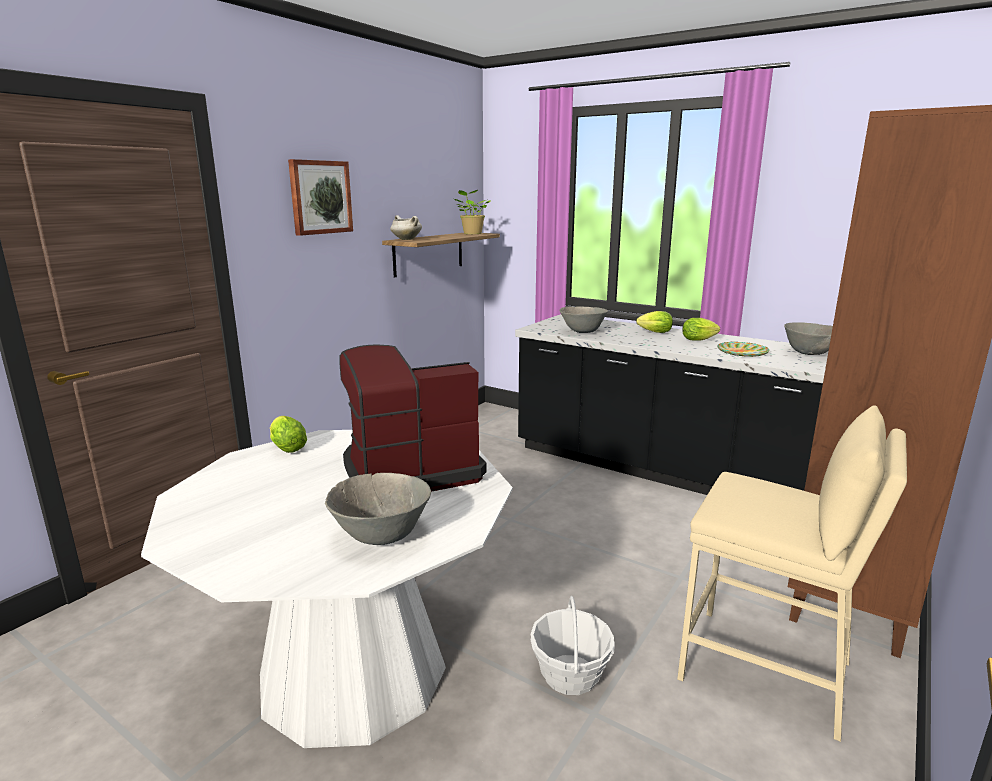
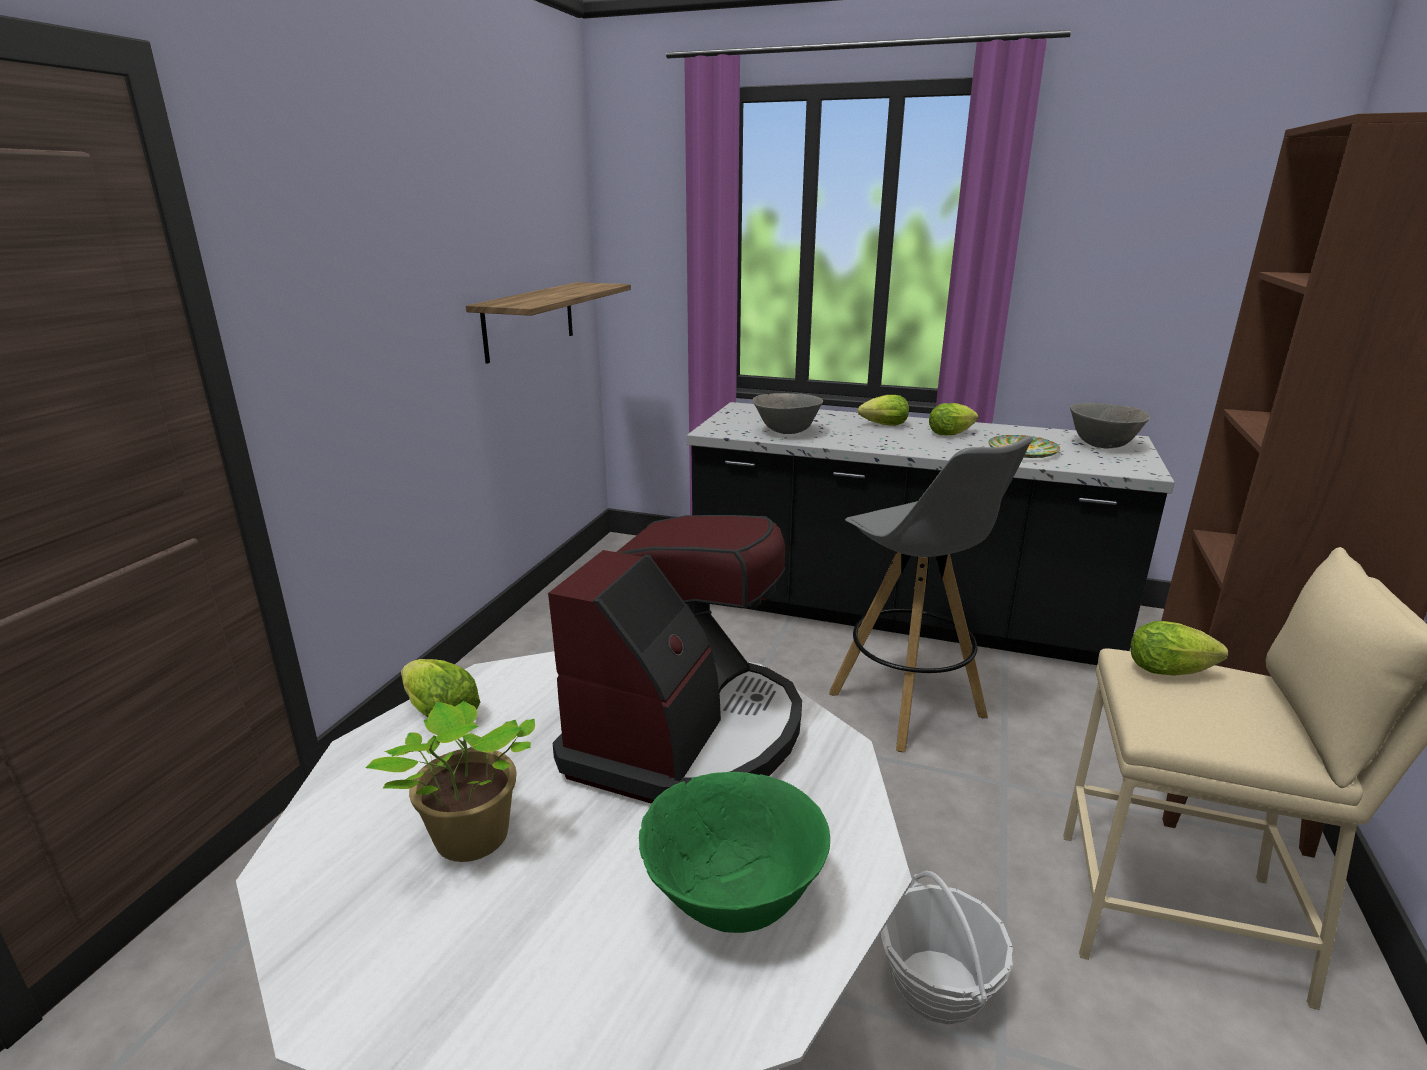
camera: 15 degrees left, 5 degrees up
(320, 197) = (369, 237): picture -> none
(381, 536) = (733, 899): grey bowl -> green bowl
(406, 239) = (504, 302): white cooking pot -> none
(409, 471) = (686, 733): coffee machine -> coffee machine turned 150 degrees clockwise
(472, 233) = (590, 286): potted plant -> potted plant (469, 841)
(637, 524) = (907, 706): none -> grey stool
(758, 486) = (1173, 671): none -> lettuce

